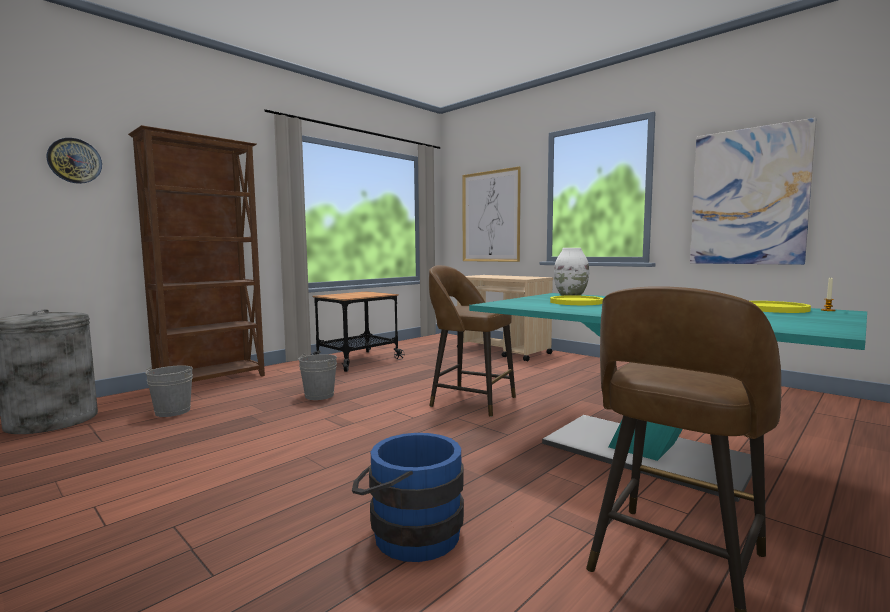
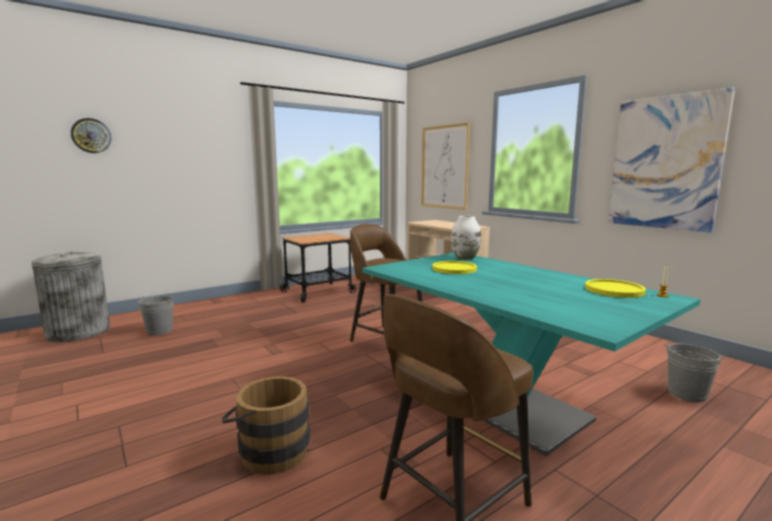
camera: 10 degrees right, 5 degrees up
(212, 381) = (199, 305): brown bookcase -> none
(319, 395) = (270, 324): grey bucket -> grey bucket (687, 393)
(408, 533) = (269, 451): blue bucket -> brown bucket

